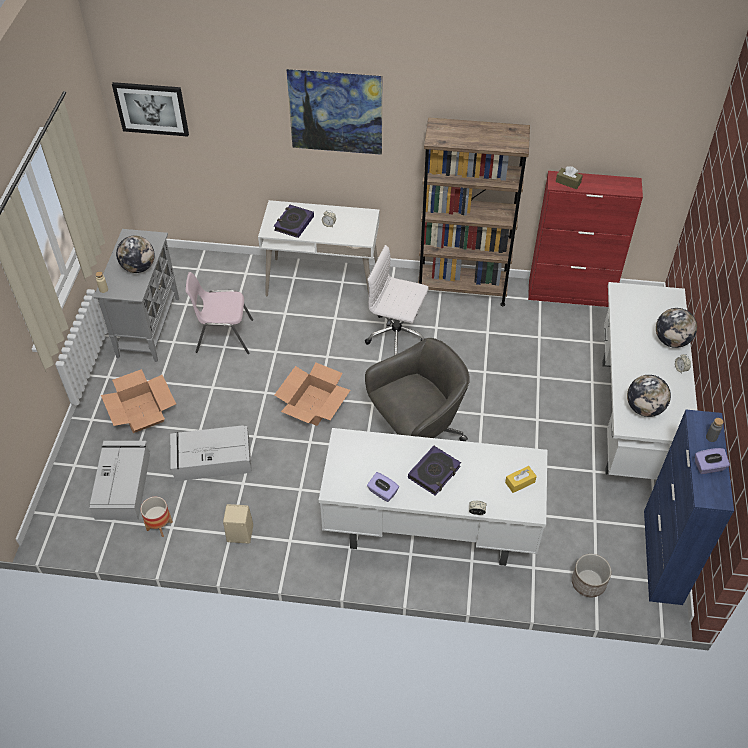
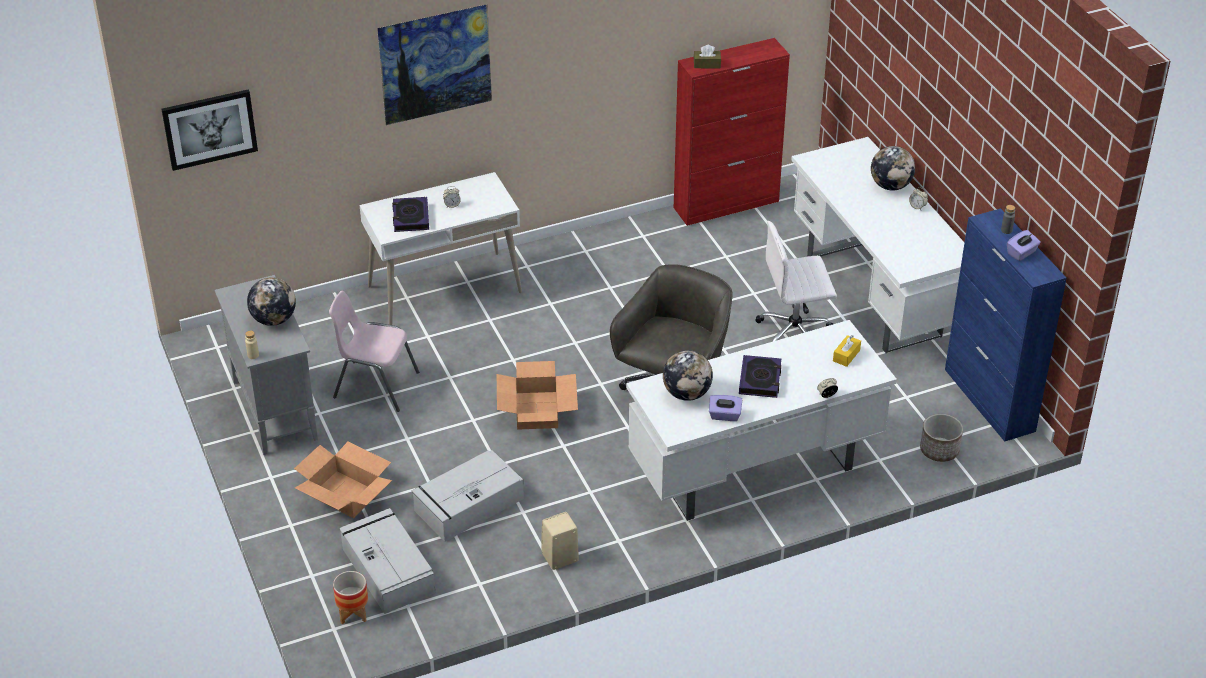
camera: 30 degrees left, 10 degrees down
(159, 526) = (464, 588): planter -> planter (353, 613)
(223, 336) = (375, 385): pink chair -> pink chair turned 45 degrees clockwise
(397, 336) = (574, 311): white office chair -> white office chair (795, 333)
(462, 288) = (607, 240): brown bookcase -> none
(644, 408) = (910, 251): globe -> globe (687, 393)

